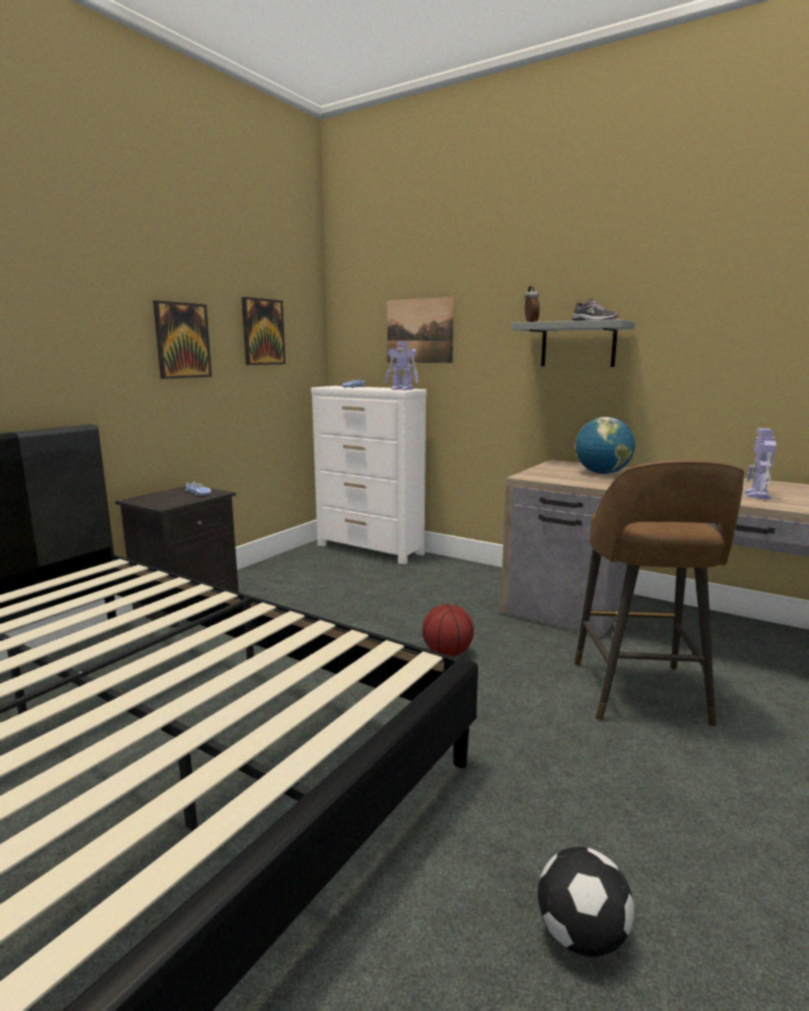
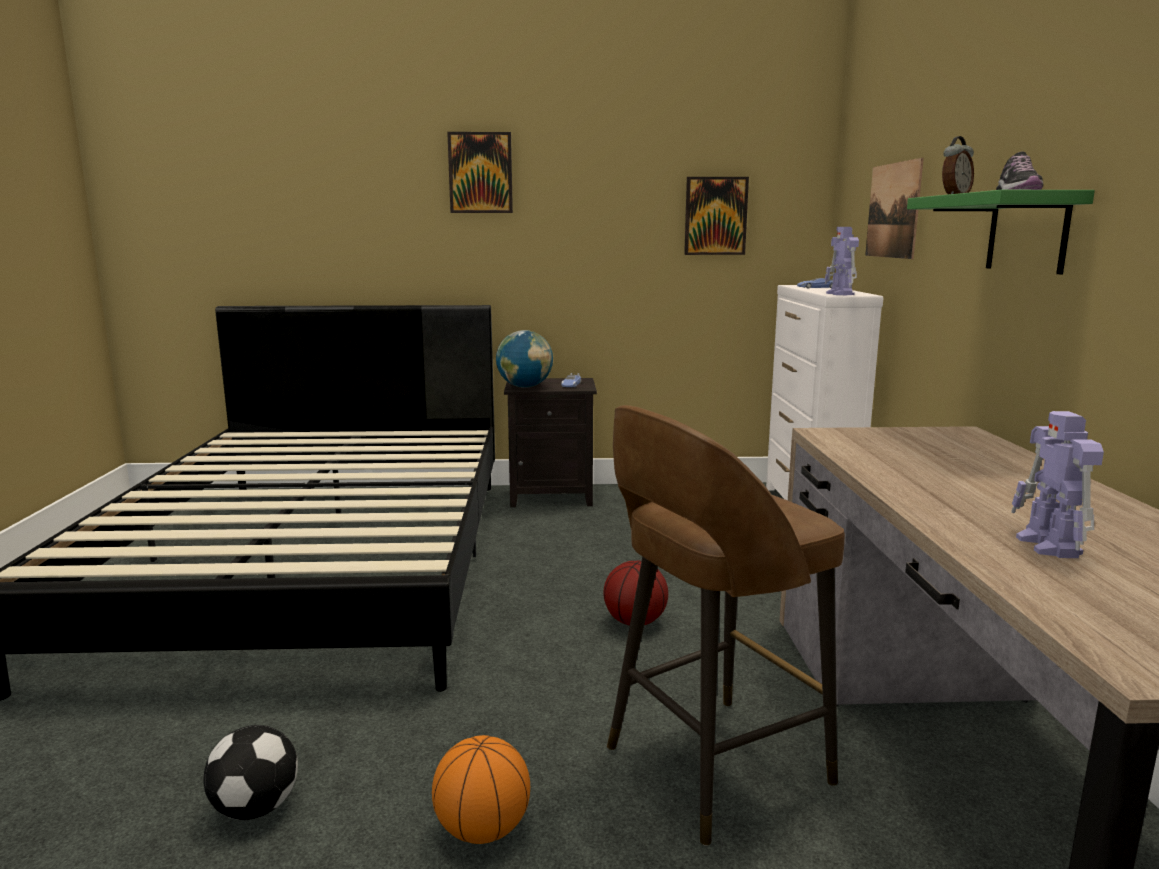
camera: 55 degrees right, 0 degrees up
(182, 340) = (601, 228): picture -> picture (480, 173)
(578, 345) = (1027, 233): grey shelf -> green shelf
(602, 473) = (951, 456): globe -> globe (525, 387)
(668, 804) = (482, 829): none -> basketball
(757, 495) = (1049, 546): toy robot -> toy robot turned 75 degrees counterclockwise

